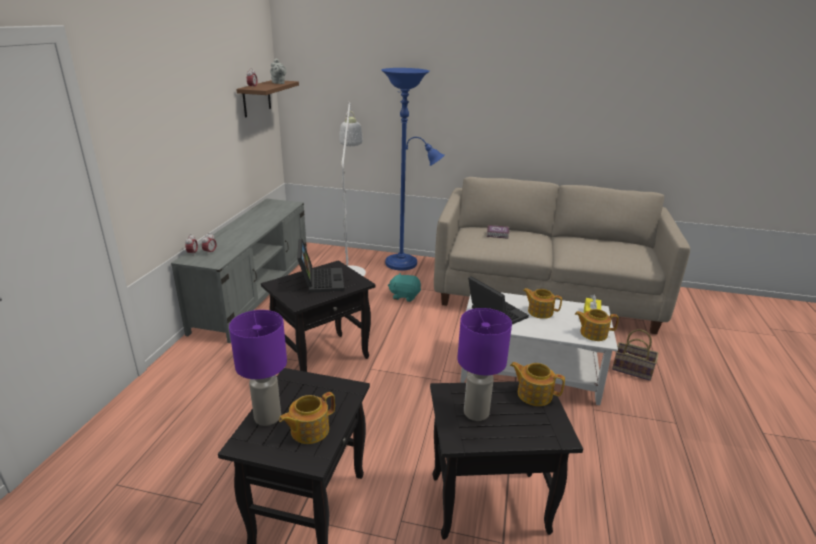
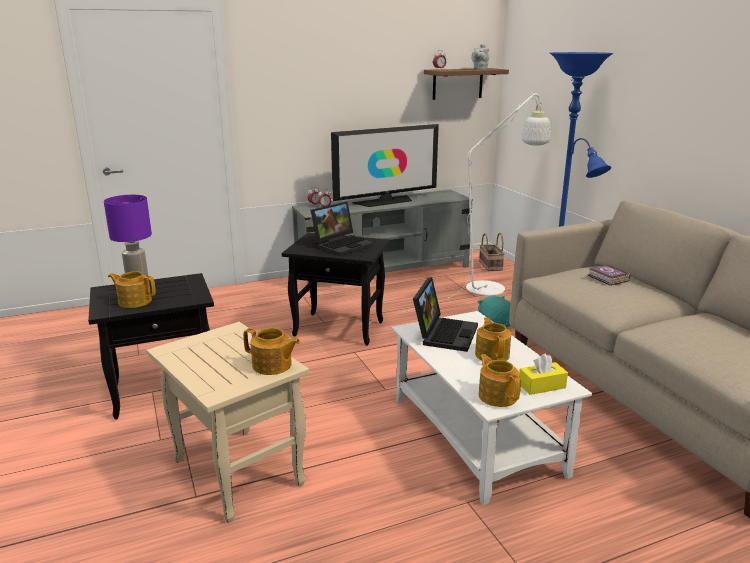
camera: 55 degrees right, 5 degrees down
(246, 227) = (385, 201): none -> television
(475, 413) = (213, 348): purple table lamp -> none
(487, 505) = (235, 472): black side table -> beige side table
(533, 394) = (272, 365): teapot -> teapot turned 120 degrees clockwise
(633, 370) = (608, 517): basket -> basket (491, 266)

